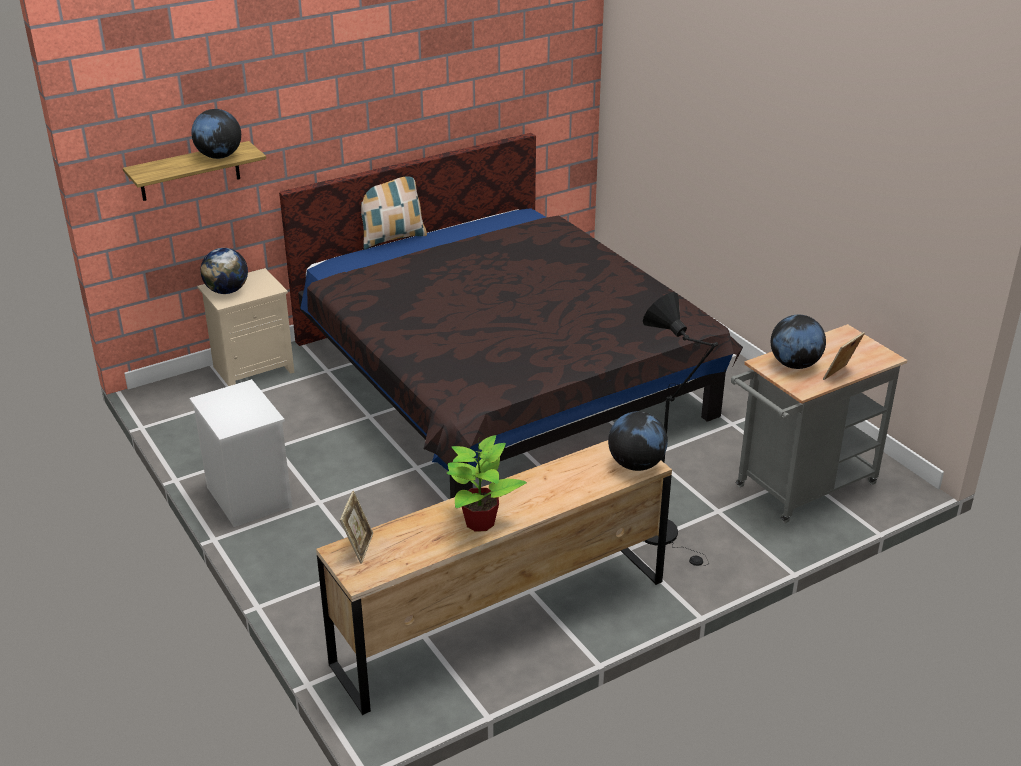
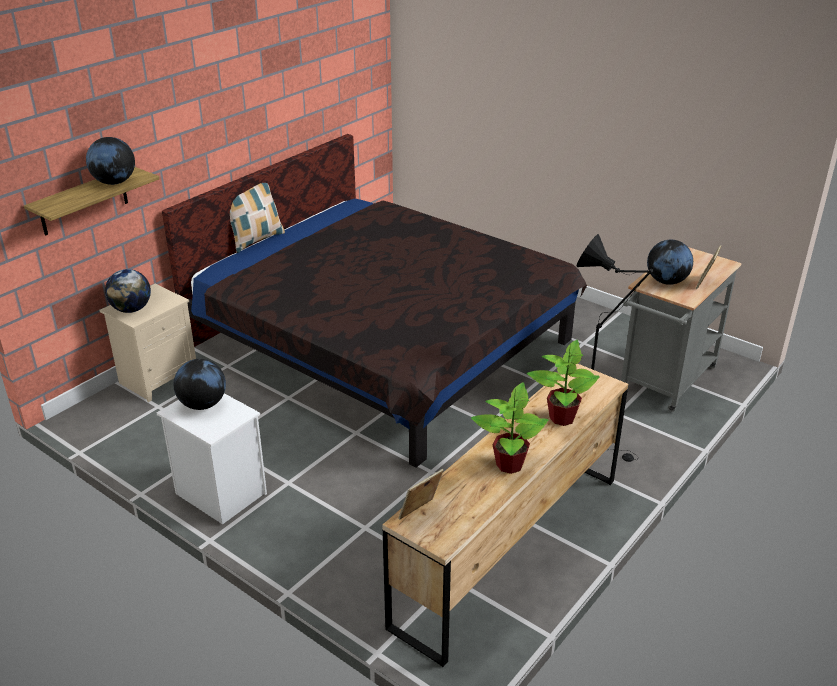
camera: 20 degrees left, 0 degrees up
(358, 547) = (420, 513): picture frame -> picture frame turned 120 degrees counterclockwise
(570, 488) = (562, 417): none -> potted plant
(636, 464) = (598, 386): globe -> globe (203, 404)

